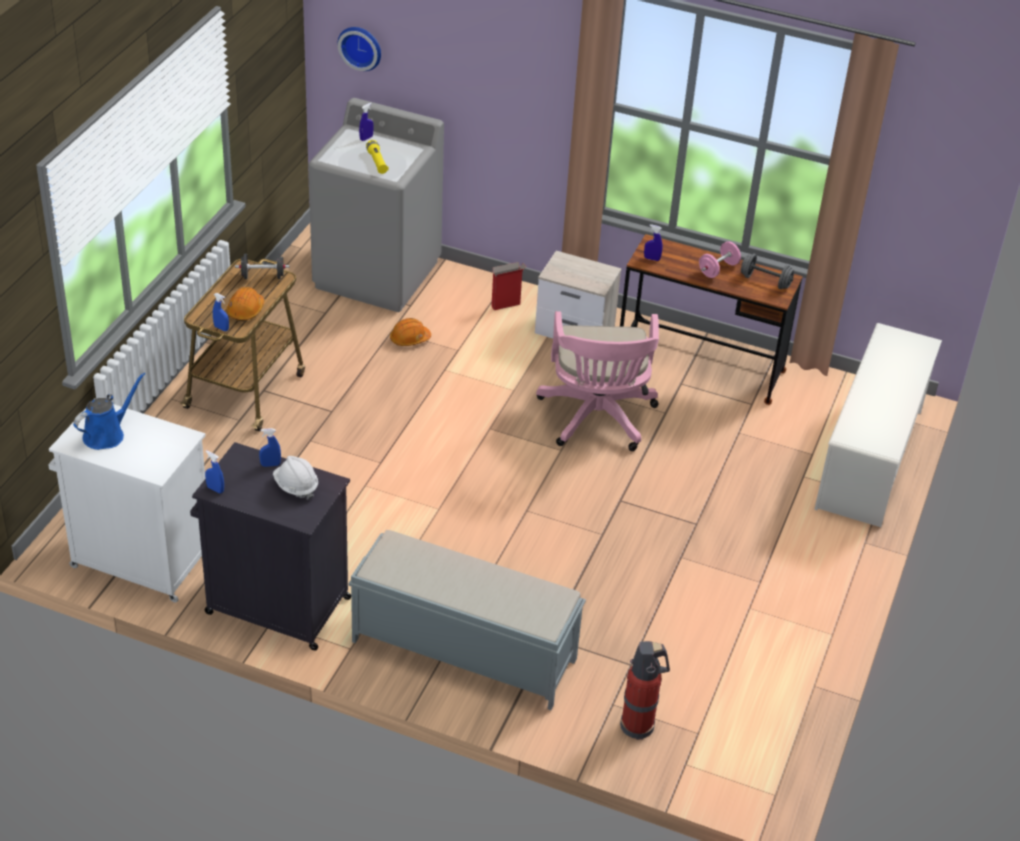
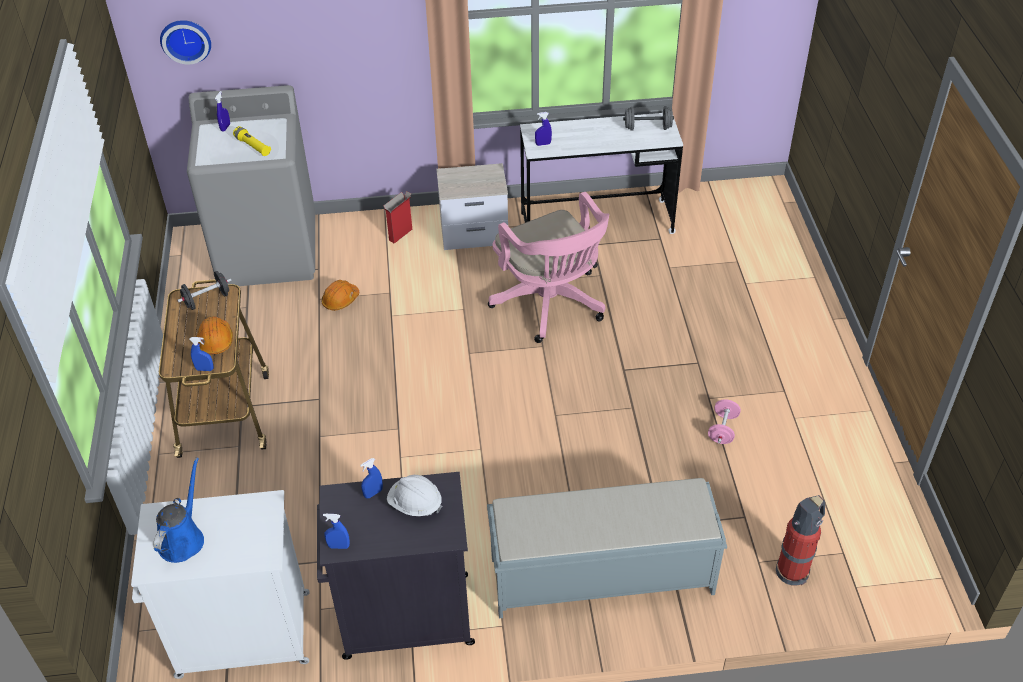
camera: 25 degrees left, 5 degrees up
(700, 366) = (596, 223): brown desk -> white desk
(718, 269) = (603, 132): pink dumbbell -> pink dumbbell (722, 430)
(870, 458) = (781, 246): white shoe rack -> none

